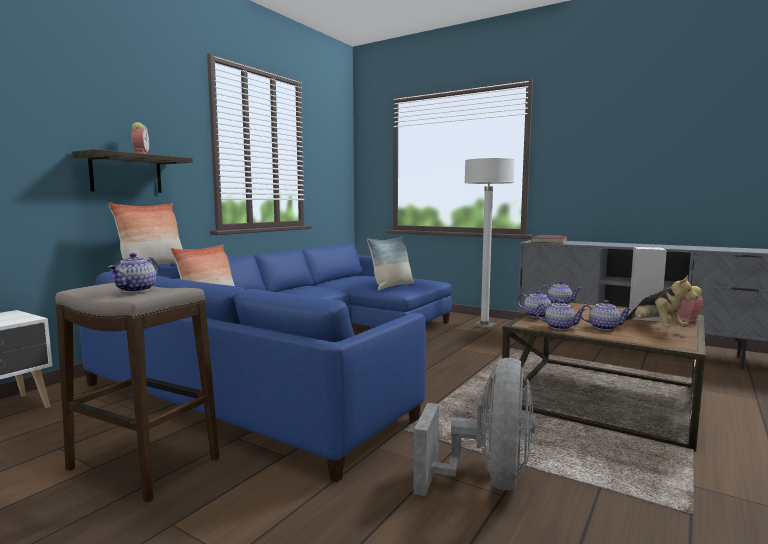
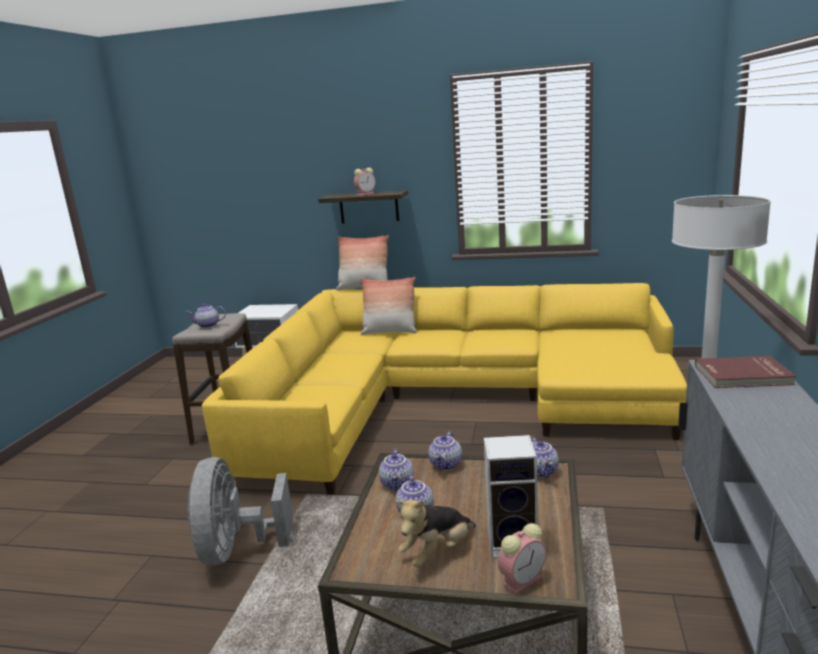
camera: 70 degrees right, 10 degrees up
(303, 354) = (450, 401): blue sofa -> yellow sofa
(392, 286) = (579, 361): pillow -> none
(487, 480) = (237, 549): grey fan -> grey fan turned 90 degrees clockwise

